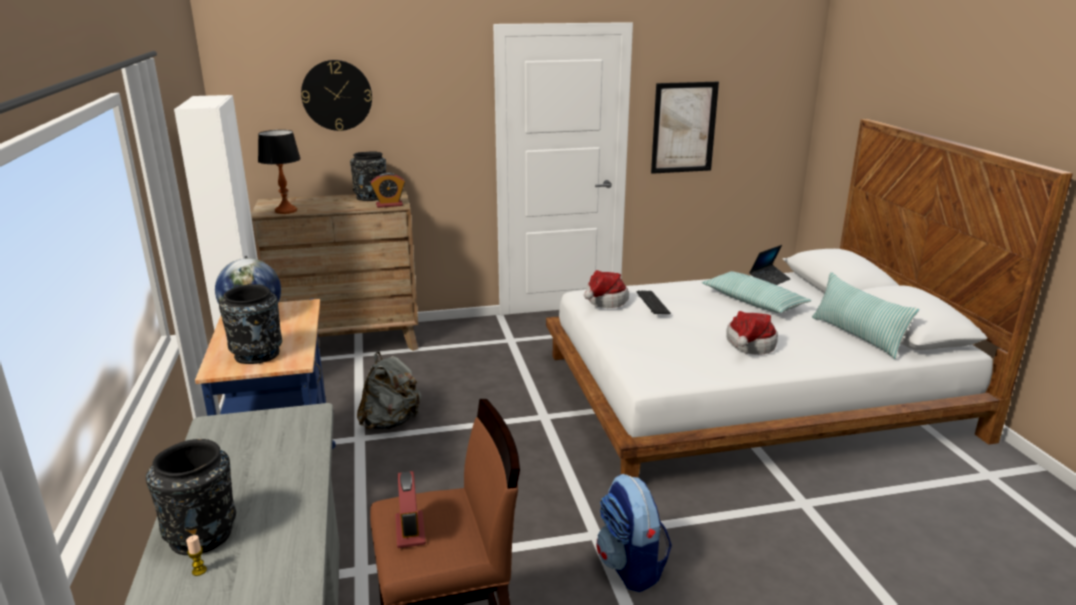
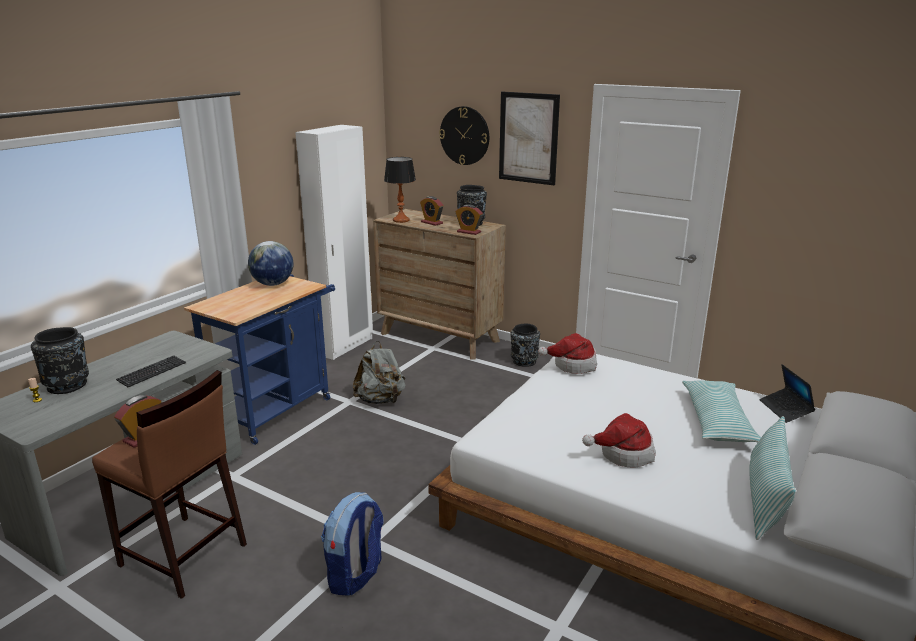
camera: 45 degrees right, 0 degrees up
(257, 355) = (230, 305): black vase -> black vase (524, 361)
(327, 205) = (432, 222): none -> alarm clock
(652, 303) = (609, 382): keyboard -> keyboard (152, 372)
(684, 127) = (793, 215): picture -> picture (528, 138)
(769, 280) = (785, 409): laptop -> laptop turned 75 degrees clockwise

